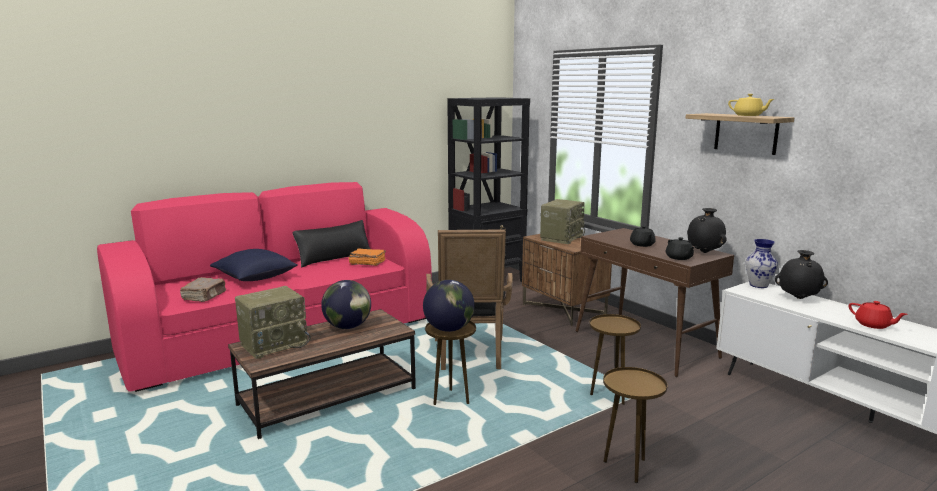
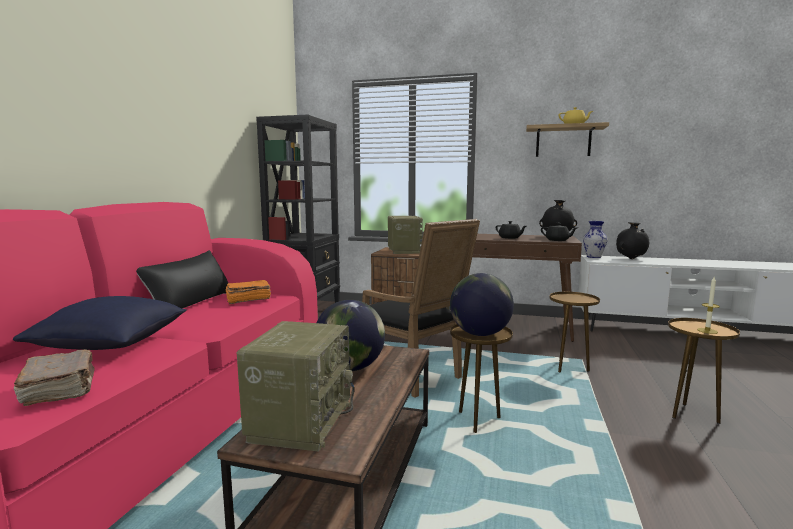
camera: 40 degrees left, 5 degrees down
(633, 386) = (707, 331): none -> candle
(873, 325) = (699, 263): red teapot -> none

